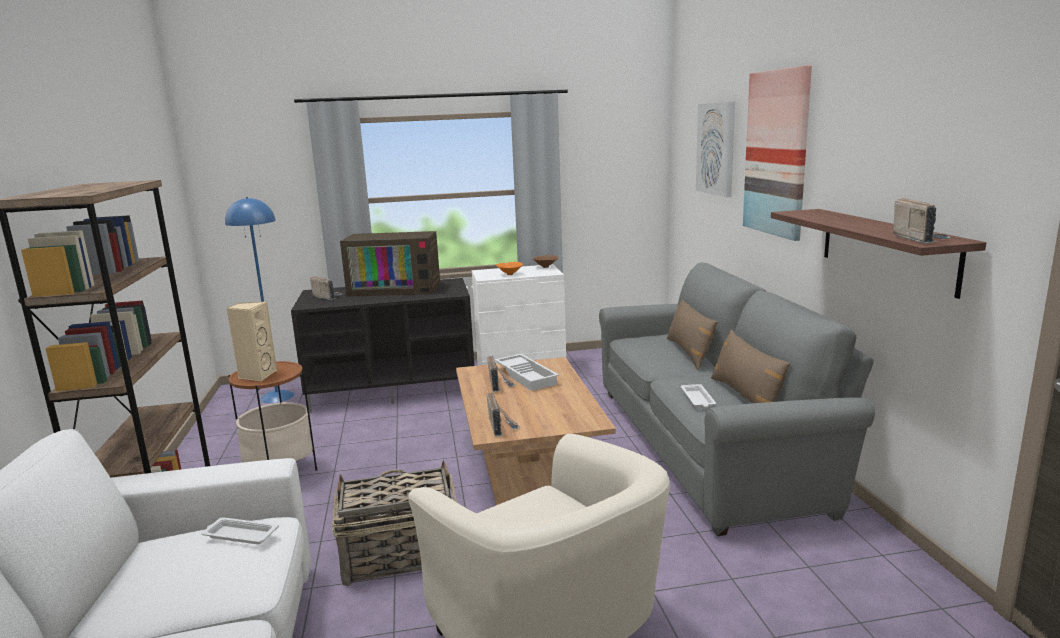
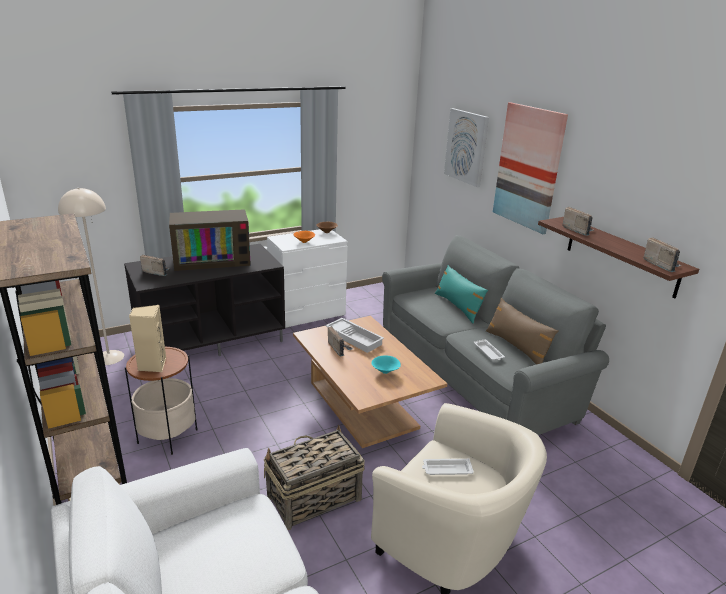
camera: 20 degrees left, 10 degrees up
(240, 535) = (241, 520): white tray -> white tray (446, 469)
(277, 397) = (108, 357): blue floor lamp -> beige floor lamp
(501, 426) = (367, 390): radio -> radio (577, 230)
(540, 411) = (386, 372): none -> turquoise bowl
(690, 353) = (458, 307): brown pillow -> turquoise pillow

